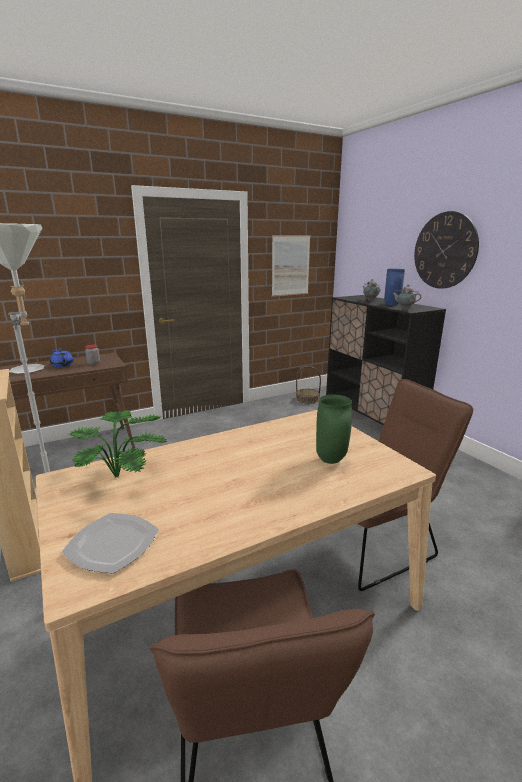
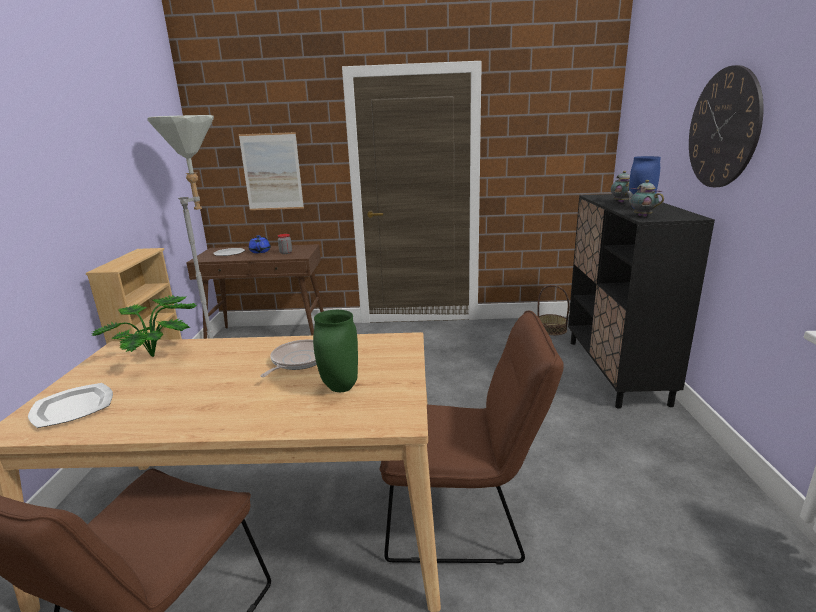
camera: 30 degrees right, 0 degrees up
(265, 449) = (298, 361): none -> frying pan
(290, 265) = (542, 152): picture -> picture (272, 172)

